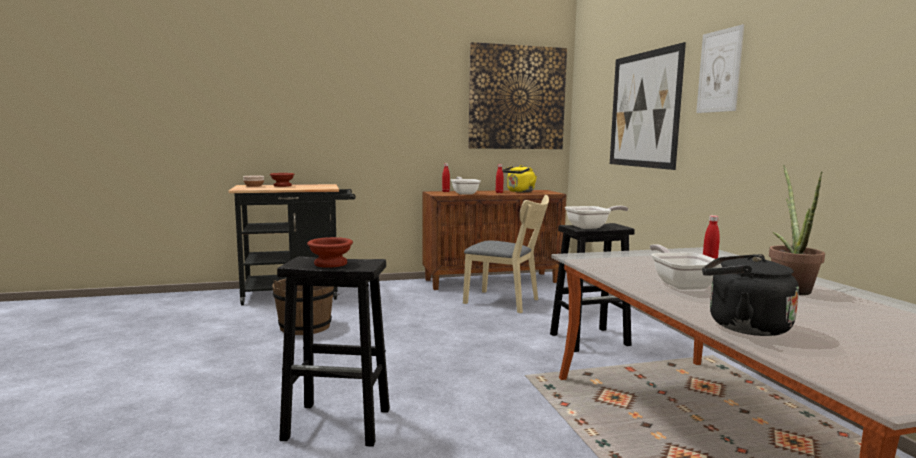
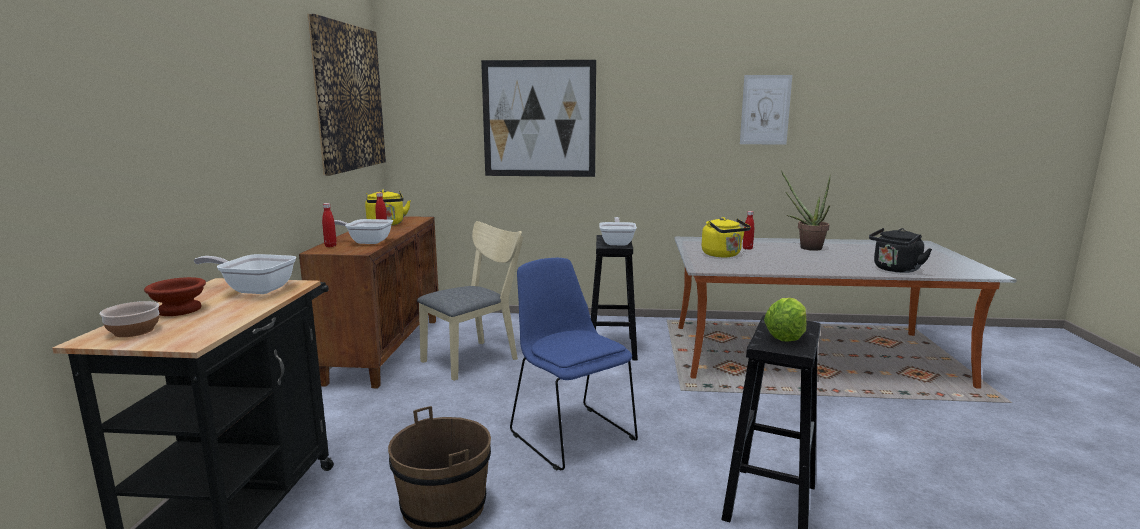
camera: 70 degrees left, 5 degrees up
(330, 263) = (786, 336): brown bowl -> lettuce
(408, 344) = (570, 434): none -> blue chair
(649, 260) = (723, 255): none -> yellow kettle
(681, 284) = (798, 262): frying pan -> frying pan (254, 289)
(719, 71) = (642, 91): picture -> picture (765, 110)

